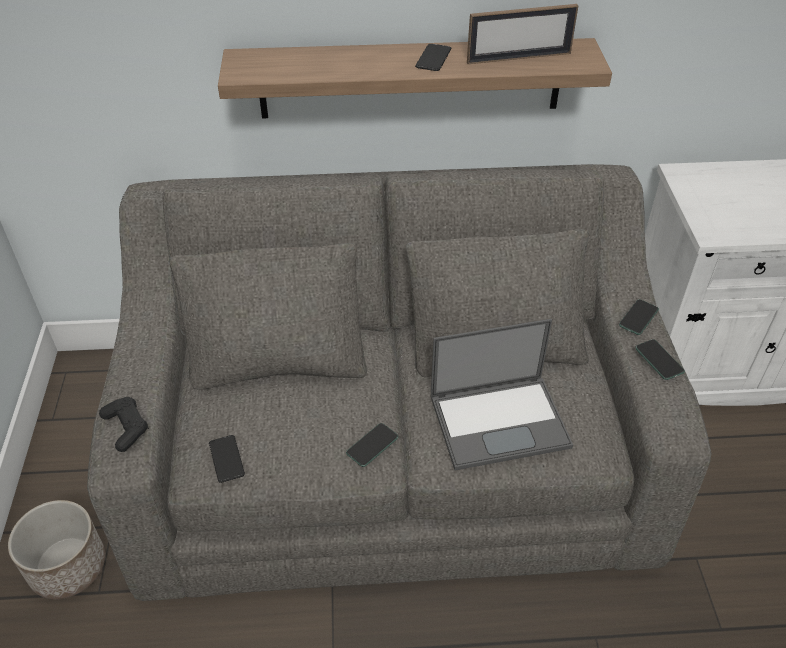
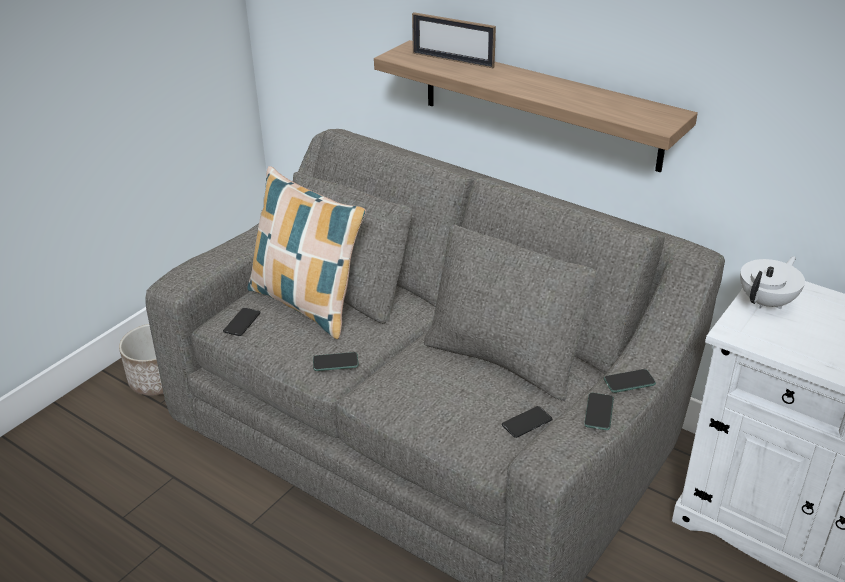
camera: 40 degrees right, 10 degrees down
(126, 427) = (196, 268): black game controller -> none
(271, 398) = (307, 304): none -> pillow
(433, 58) = (541, 86): phone -> phone (527, 422)
(500, 420) = (440, 396): laptop -> none
(519, 58) = (607, 105): picture frame -> picture frame (453, 60)
(701, 194) = (767, 302): none -> white teapot

